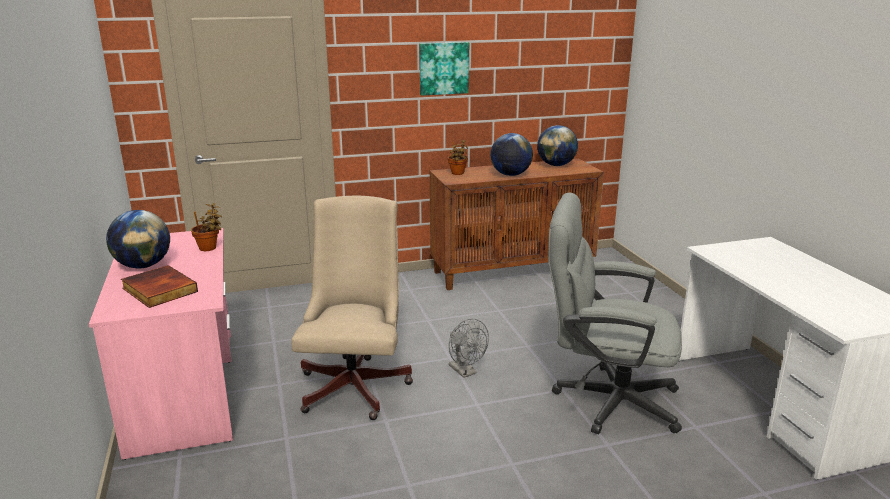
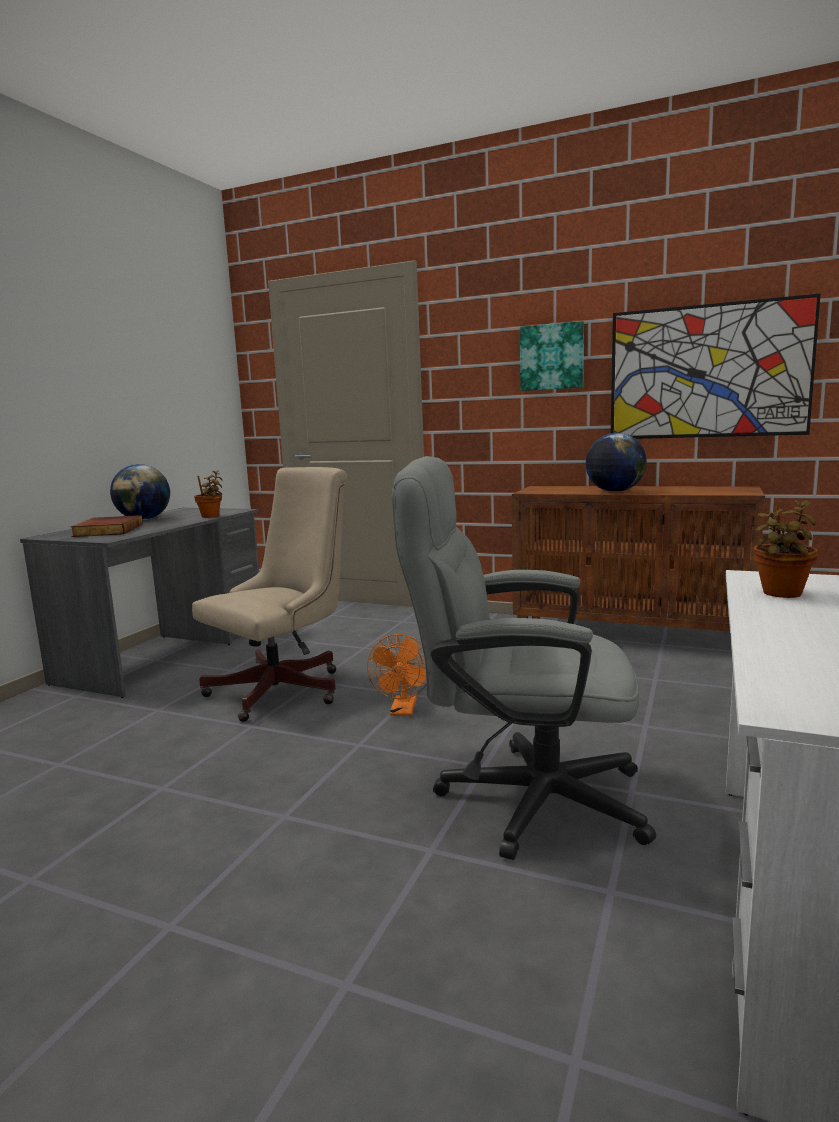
camera: 40 degrees right, 10 degrees down
(184, 389) = (167, 654): pink desk -> grey desk
(457, 173) = (552, 488): potted plant -> potted plant (781, 594)
(465, 372) = (403, 711): grey fan -> orange fan
(548, 82) = (707, 371): none -> picture
(556, 165) = (704, 489): globe -> none
(605, 399) = (521, 797): grey office chair -> grey office chair turned 45 degrees counterclockwise

